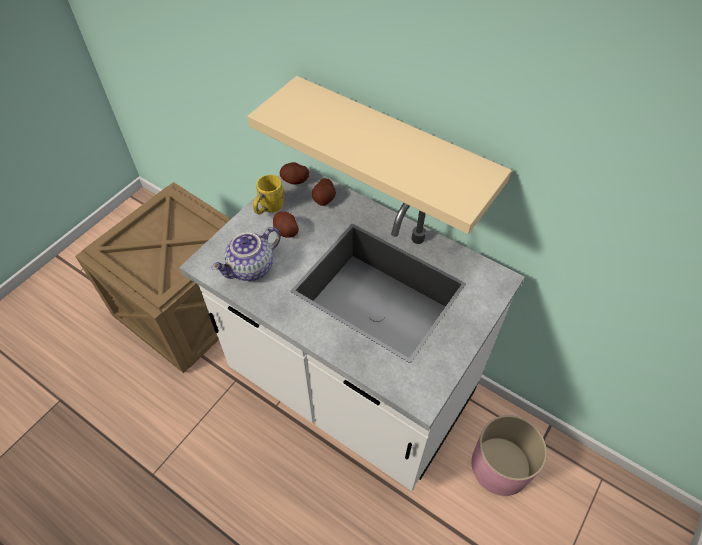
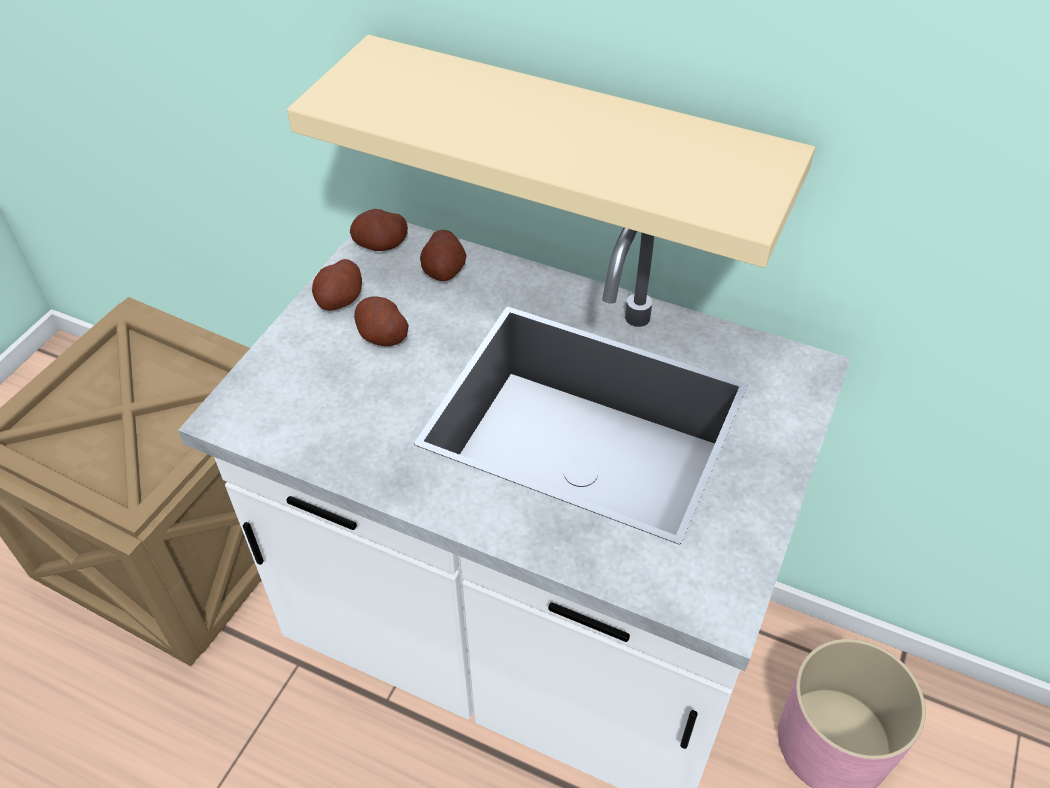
camera: 10 degrees left, 5 degrees down
(251, 269) = (327, 413): teapot -> none
(269, 208) = (340, 300): yellow mug -> potato

